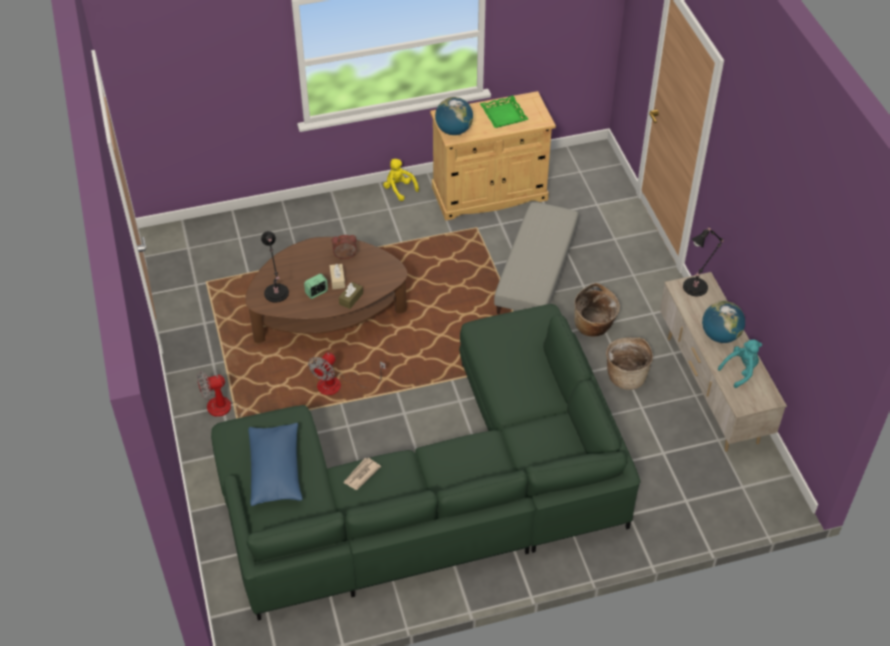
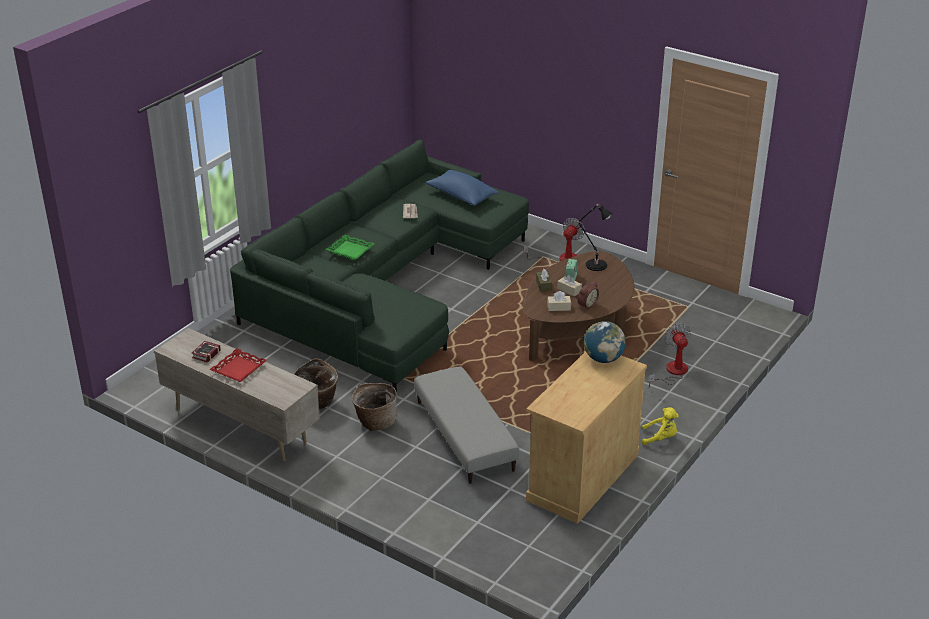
camera: 140 degrees right, 15 degrees down
(338, 385) = (513, 301): fan -> fan (672, 372)
(370, 267) = (559, 307): none -> beige tissue box
(504, 115) = (581, 393): green tray -> green tray (350, 250)
(697, 286) = (287, 393): black table lamp -> none
(720, 335) = (239, 369): globe -> red tray
(740, 371) = (205, 354): turquoise plush toy -> book

